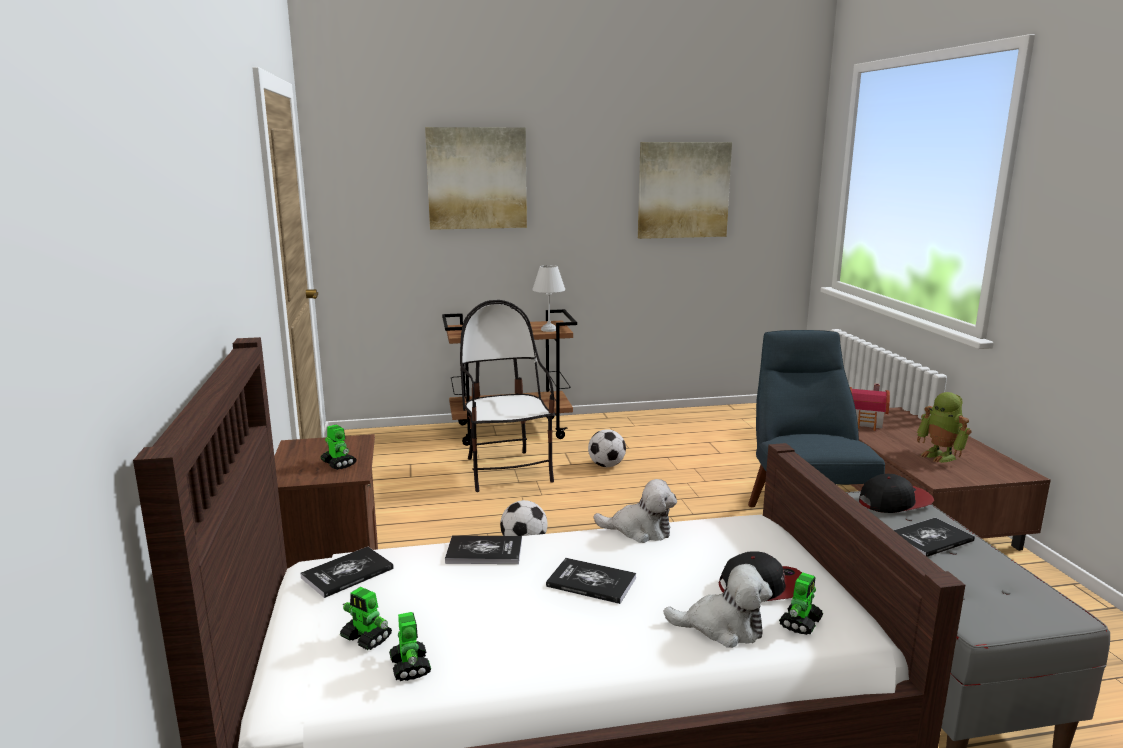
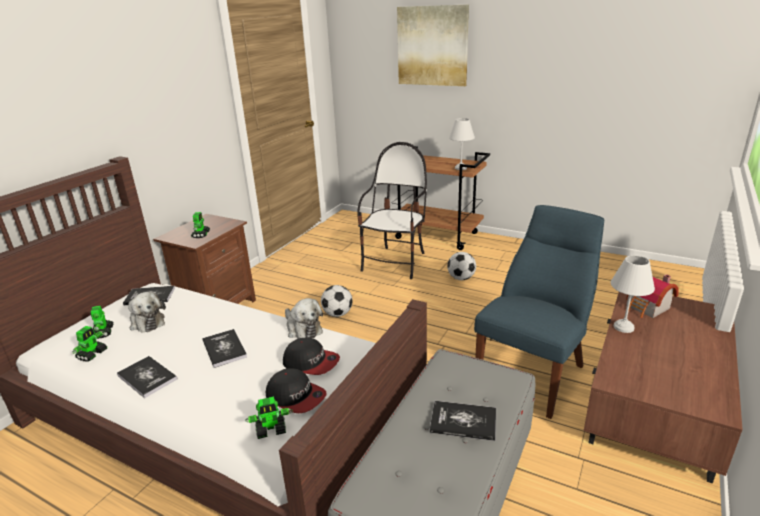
camera: 40 degrees right, 10 degrees up
(484, 551) = (214, 309): book -> book (147, 377)
(683, 190) = (605, 59): picture -> none
(722, 627) = (230, 408): plush toy -> plush toy (146, 321)
(877, 440) = (624, 327): none -> white table lamp
(894, 501) = (498, 381): cap -> cap (311, 362)
(940, 456) = (660, 362): toy robot -> none

